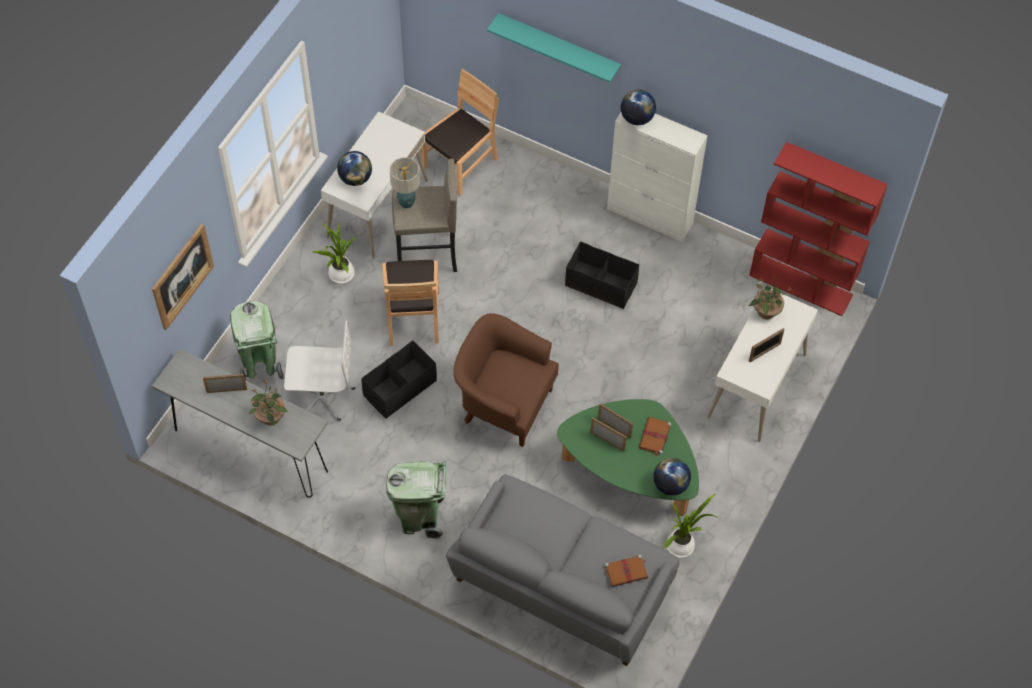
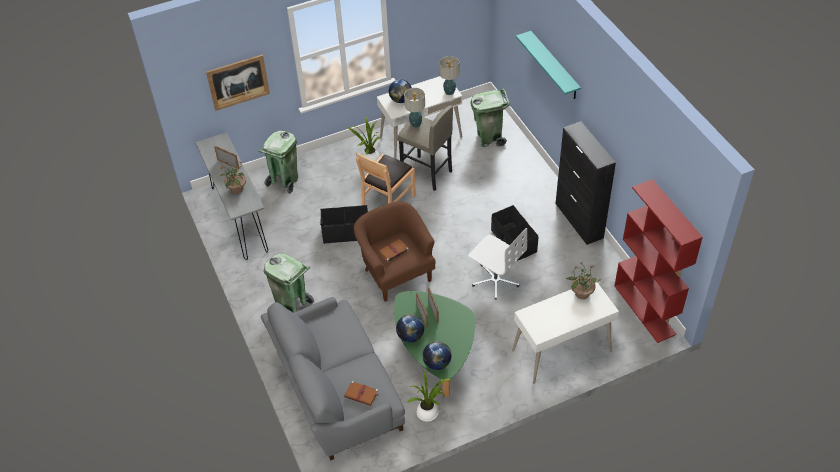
camera: 40 degrees right, 10 degrees down
(322, 396) = (301, 213): white office chair -> white office chair (495, 280)
(405, 135) = (449, 92): none -> table lamp
(460, 164) = (489, 138): brown chair -> green trash can
(637, 118) = (578, 132): globe -> globe (410, 336)
(650, 216) = (579, 221): white cabinet -> black cabinet
(654, 437) = (453, 331): brown book -> brown book (393, 251)
(764, 352) = (559, 316): picture frame -> none

